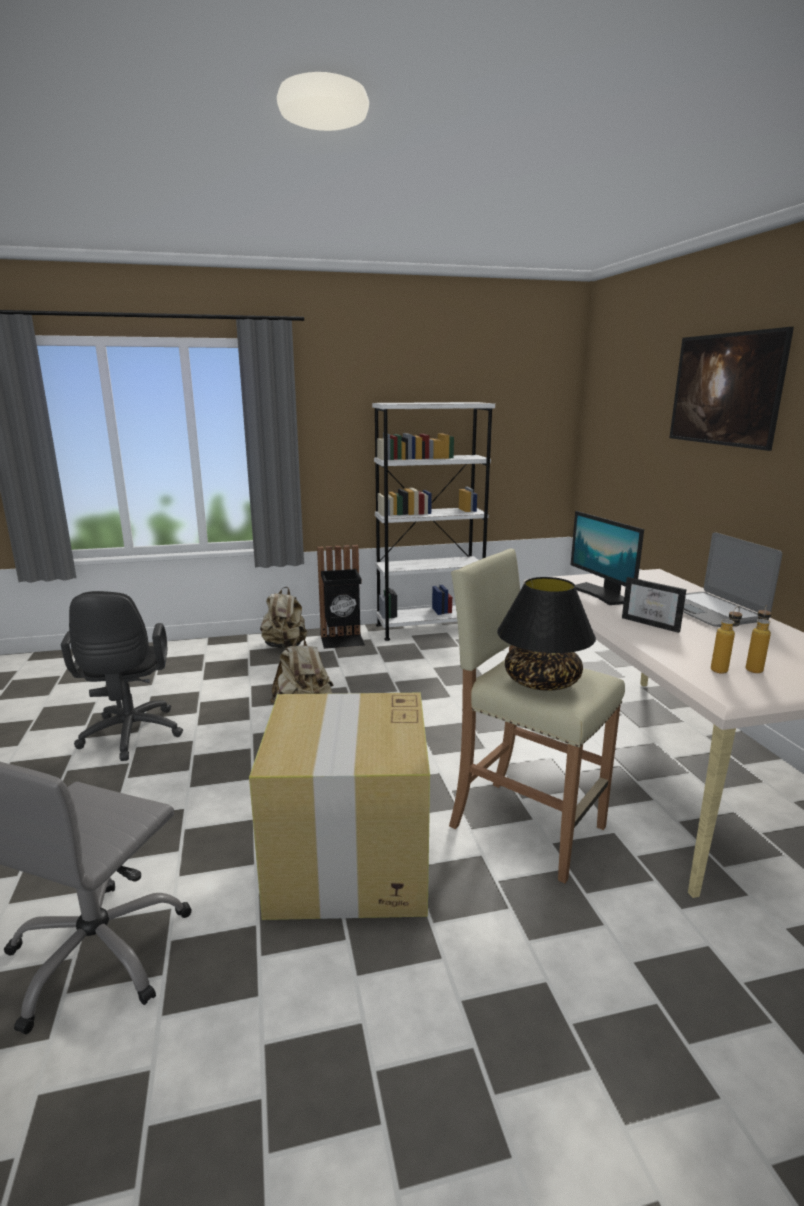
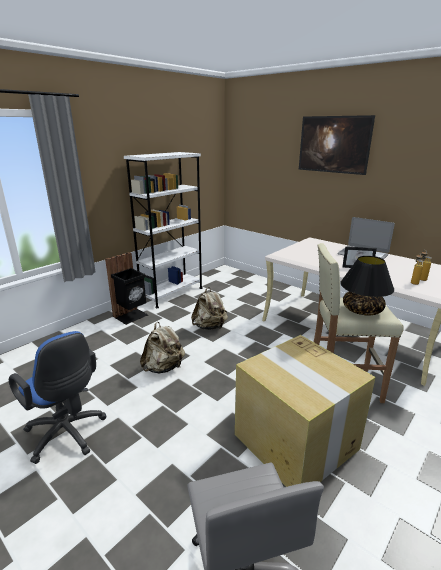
camera: 35 degrees left, 5 degrees up
(130, 737) = (68, 435): black office chair -> blue office chair
(285, 647) = (99, 331): beige backpack -> beige backpack (210, 327)
(601, 594) = (313, 256): monitor -> none

